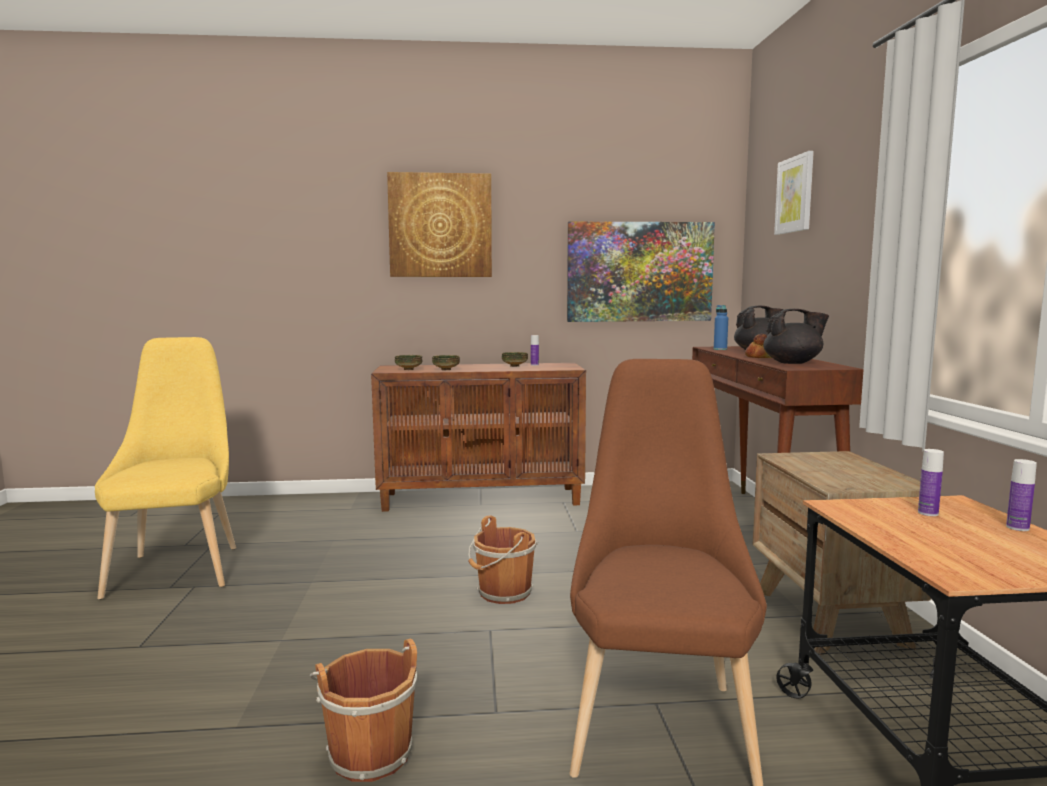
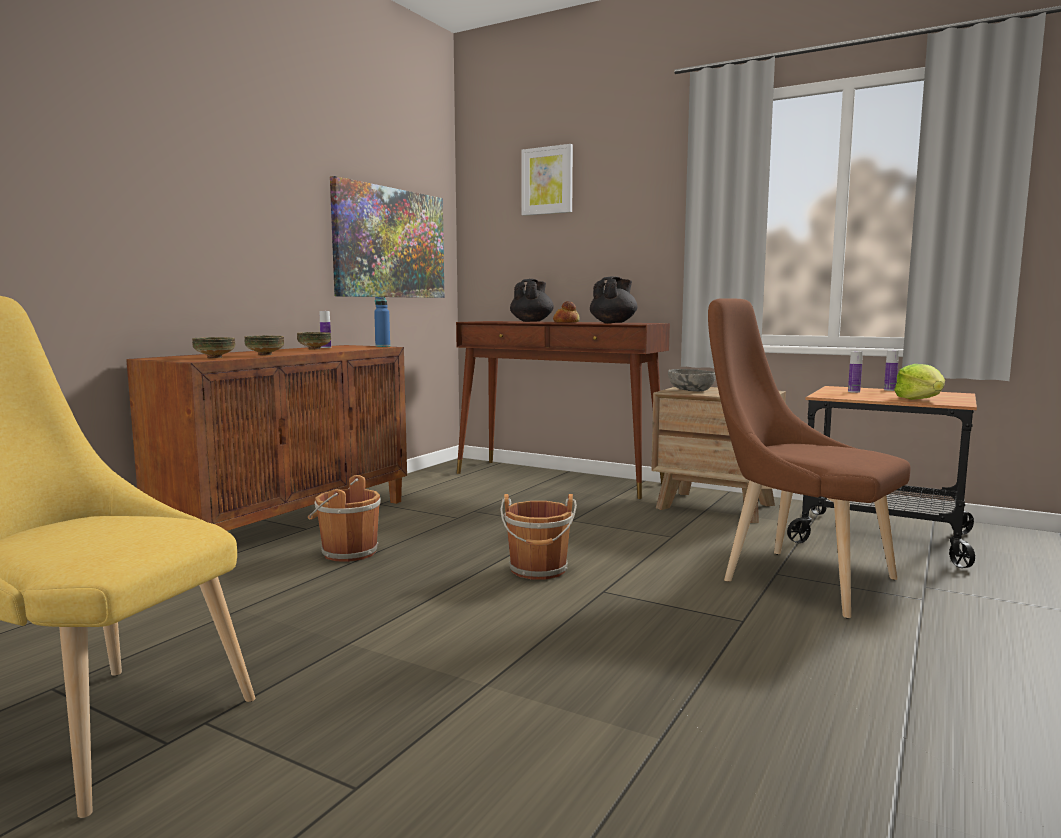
camera: 55 degrees left, 0 degrees up
(369, 752) = (763, 680): brown bucket -> brown bucket (346, 553)
(440, 226) = (195, 155): picture -> none
(720, 349) = (494, 321): blue bottle -> blue bottle (382, 346)
(812, 460) = (691, 390): none -> grey bowl
(938, 552) = (920, 400): none -> lettuce

